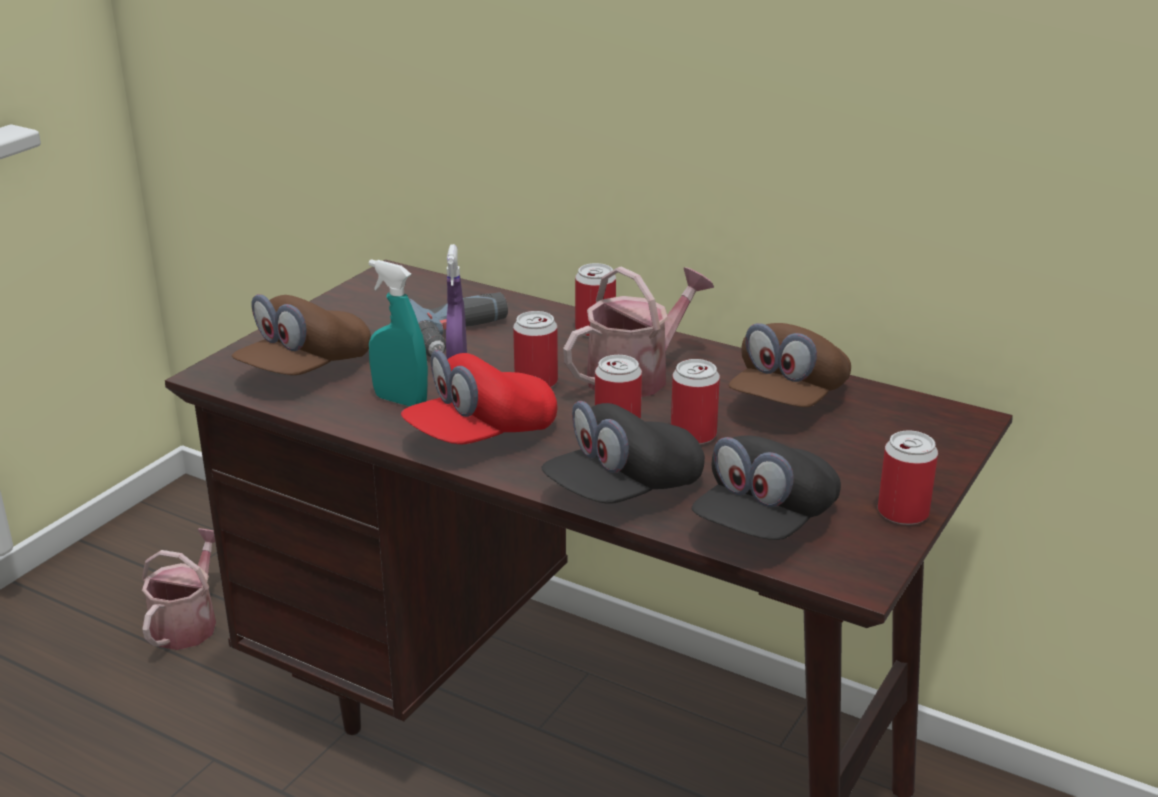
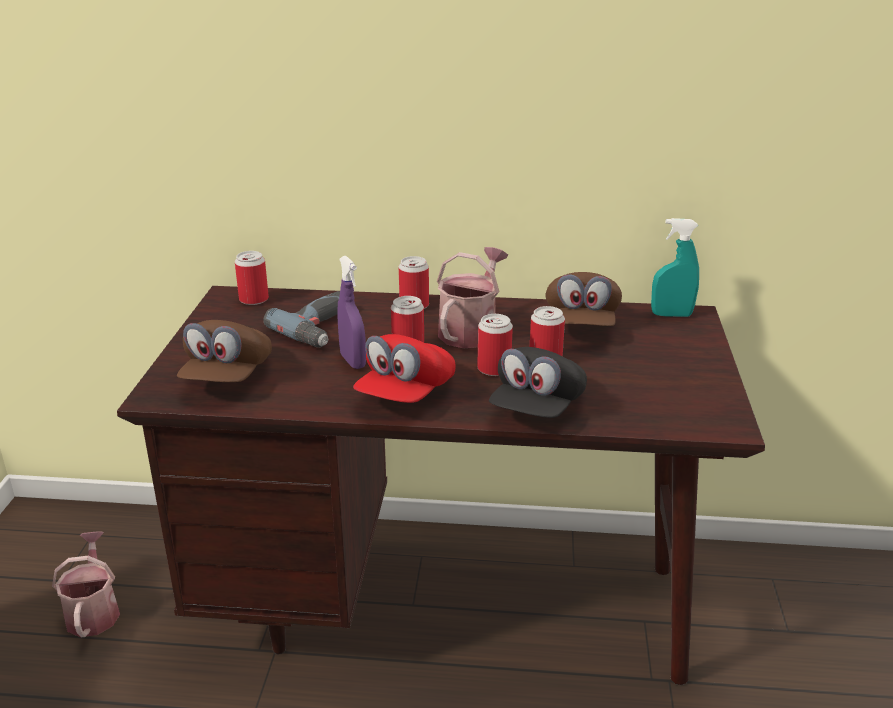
camera: 25 degrees left, 0 degrees up
(400, 401) = (323, 383): turquoise spray bottle -> turquoise spray bottle (671, 315)
(765, 523) = (644, 407): black cap -> none
(903, 513) = (715, 379): can -> can (254, 299)

